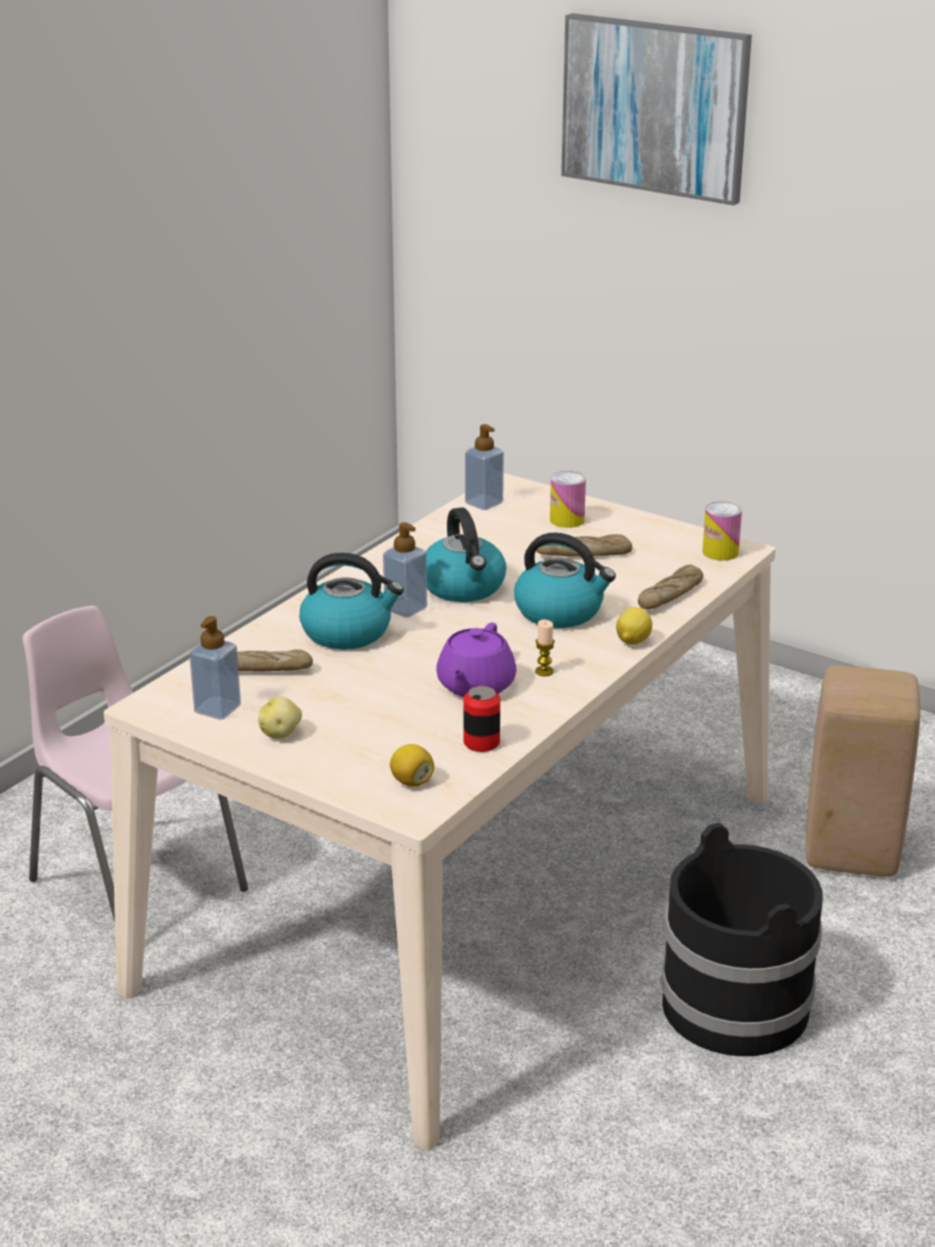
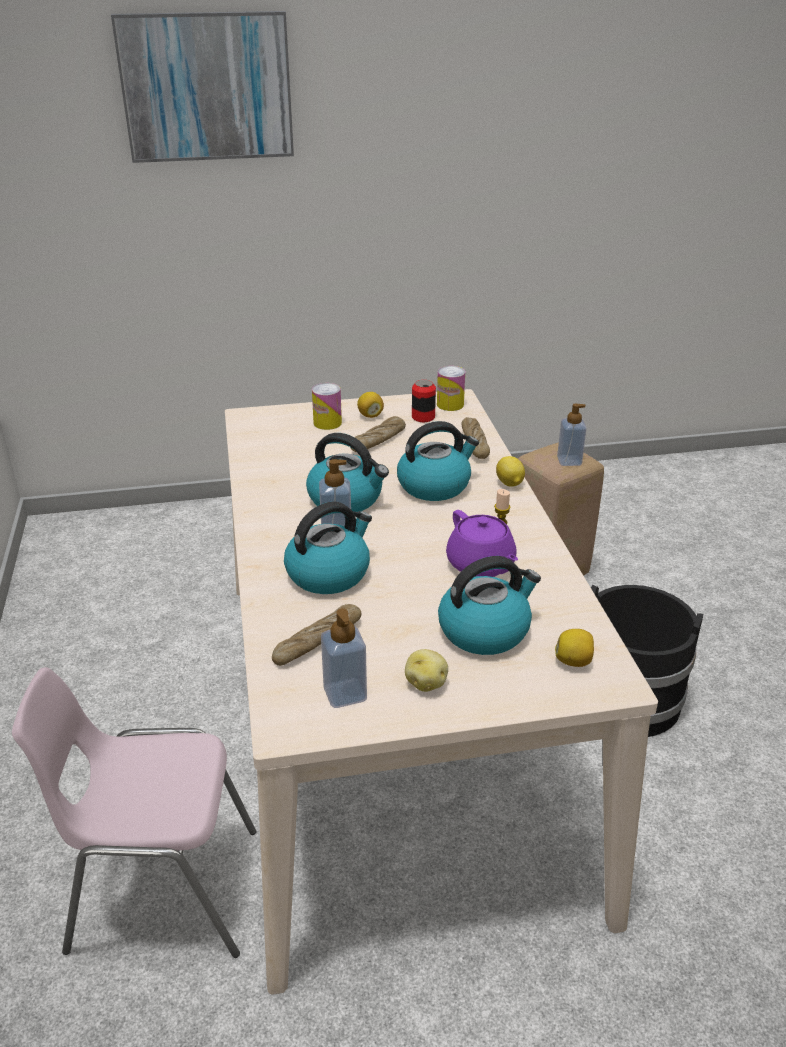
camera: 45 degrees left, 5 degrees up
(387, 727) = (485, 630): none -> kettle
(481, 742) = (558, 603): can -> can (423, 417)
(484, 503) = (253, 434): soap dispenser -> soap dispenser (569, 461)
(620, 530) = (370, 415): none -> lemon

